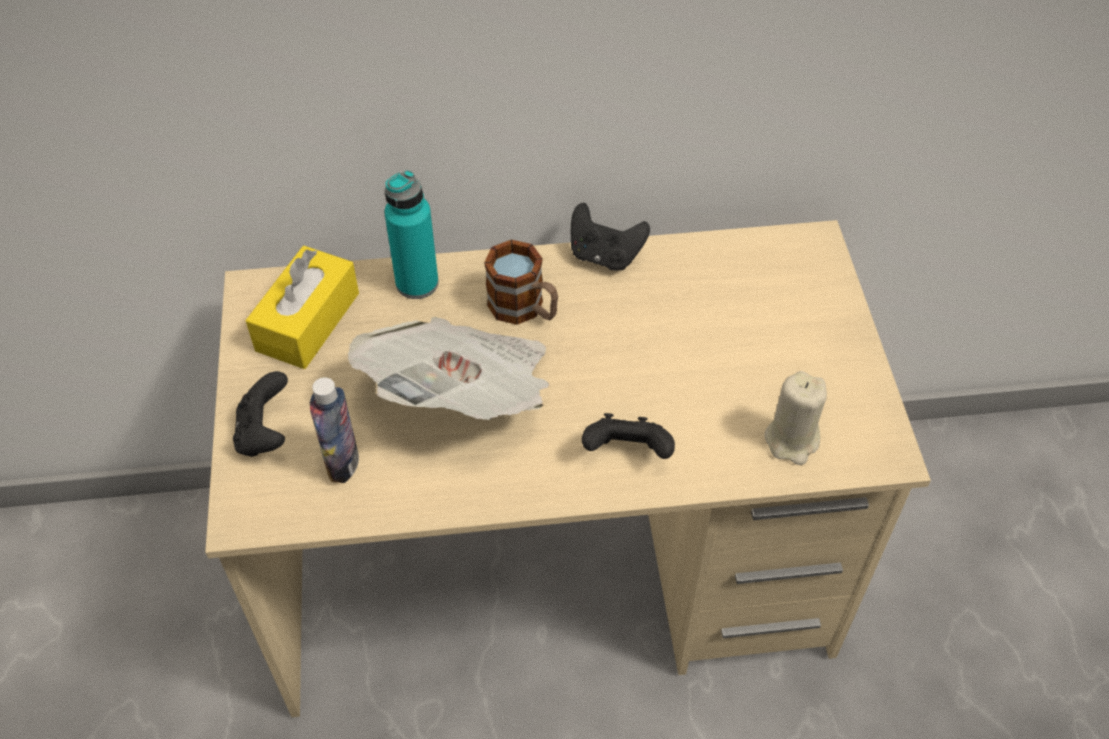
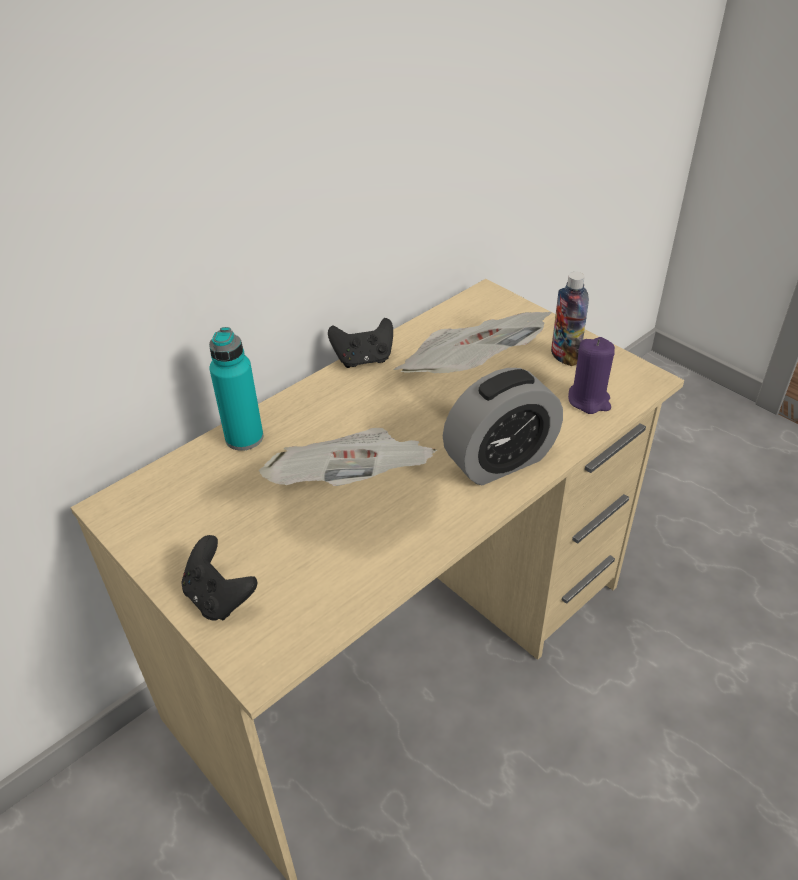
camera: 35 degrees left, 10 degrees down
(308, 321) = (179, 504): yellow tissue box -> none
(343, 463) = (305, 581): bottle -> bottle (565, 356)
(524, 309) = (341, 415): mug -> none
(627, 452) = (500, 460): black game controller -> alarm clock
(694, 333) = (468, 374): none -> newspaper
(792, 440) = (589, 400): beige candle -> purple candle

